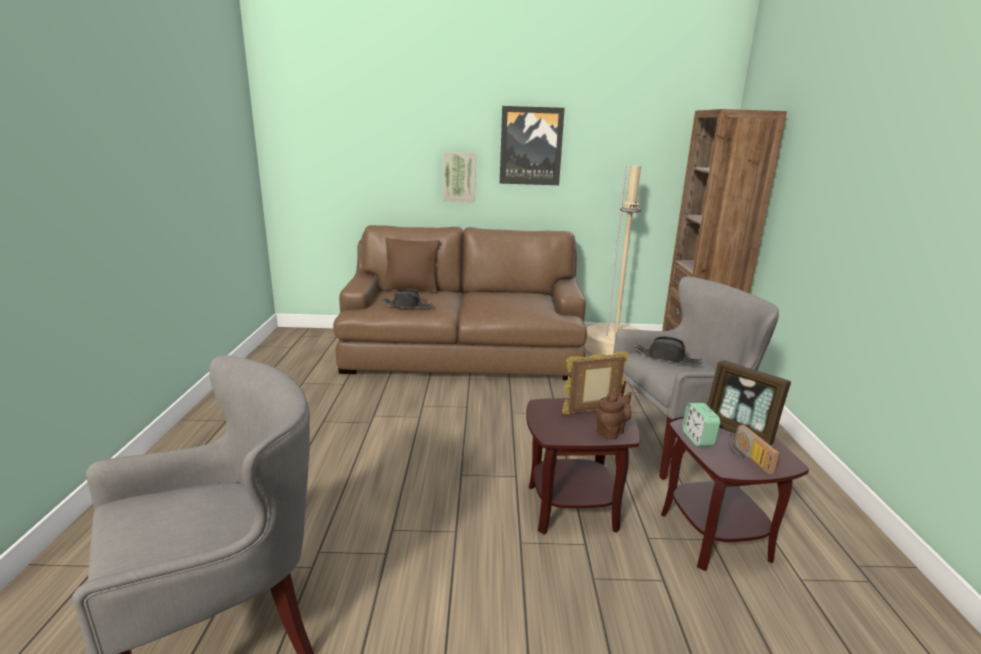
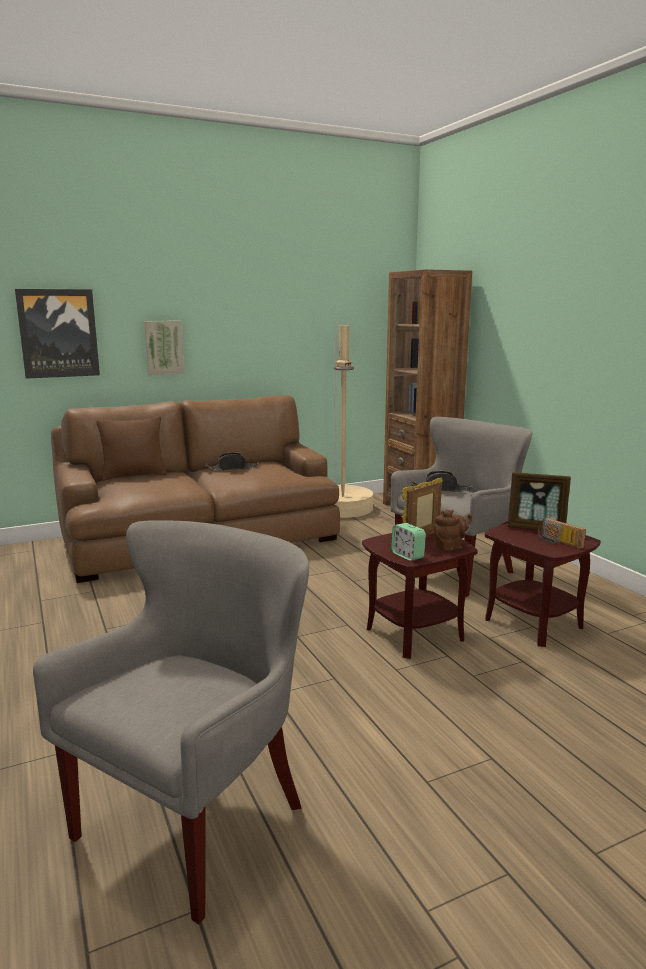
camera: 25 degrees left, 5 degrees down
(407, 306) = (150, 490): black hat -> black hat (232, 468)
(531, 146) = (236, 311): picture -> picture (58, 333)
(611, 431) = (450, 547): brown teapot -> brown teapot turned 45 degrees clockwise
(697, 438) = (514, 538): alarm clock -> alarm clock (407, 556)

